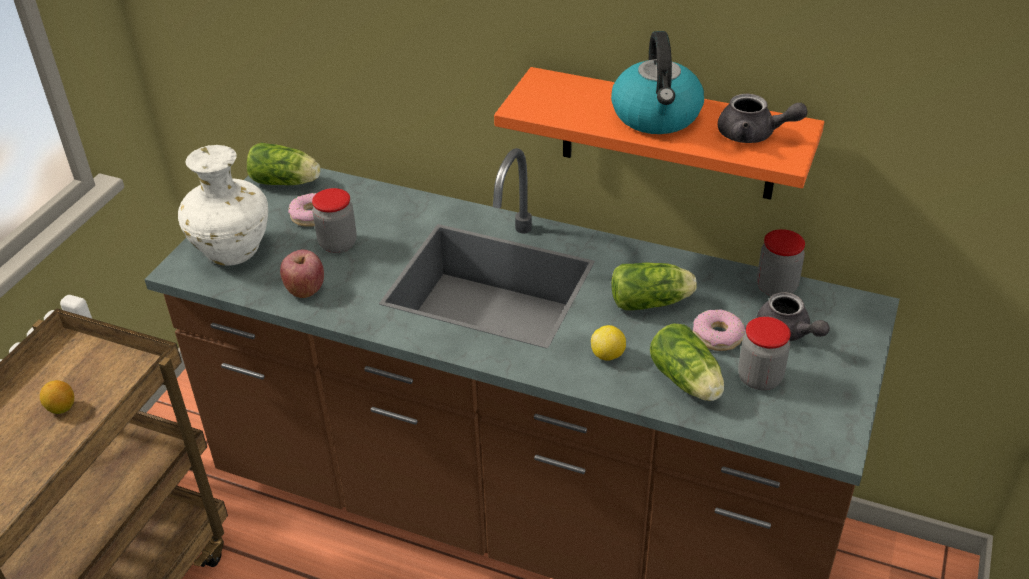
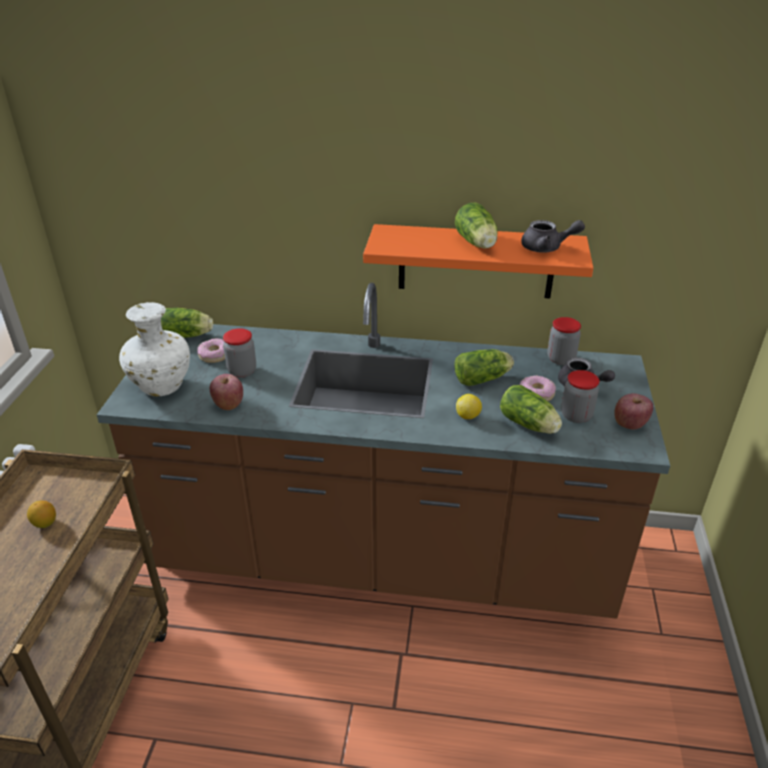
camera: 15 degrees left, 5 degrees down
(657, 116) = (477, 244): kettle -> lettuce
(832, 403) = (629, 424): none -> apple

